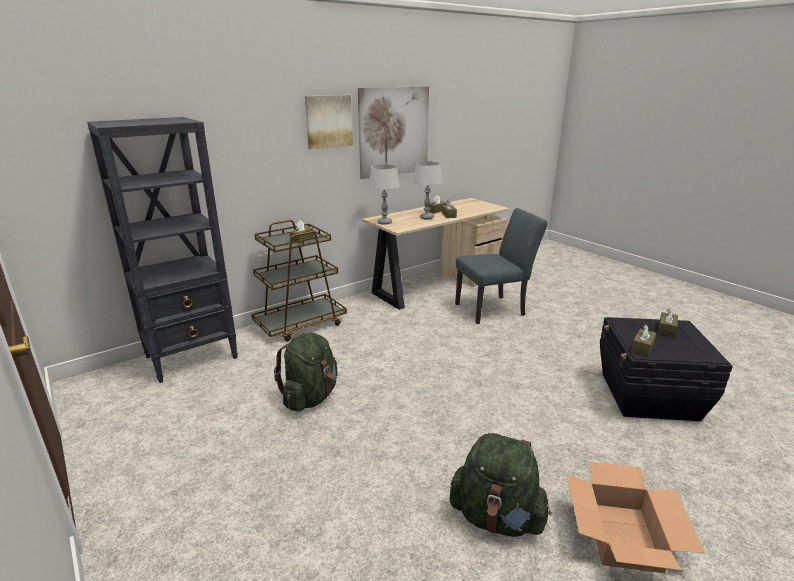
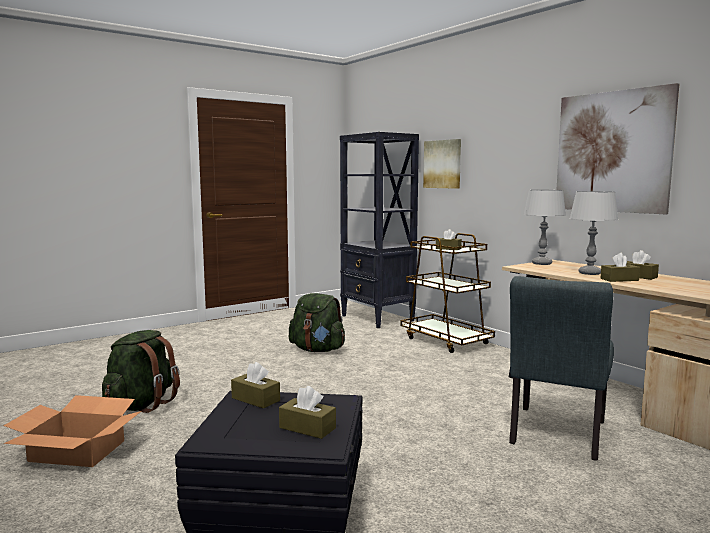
camera: 90 degrees right, 15 degrees down
(328, 121) = (526, 137): picture -> picture (443, 164)
(494, 309) = (556, 436): grey chair -> grey chair turned 45 degrees clockwise

